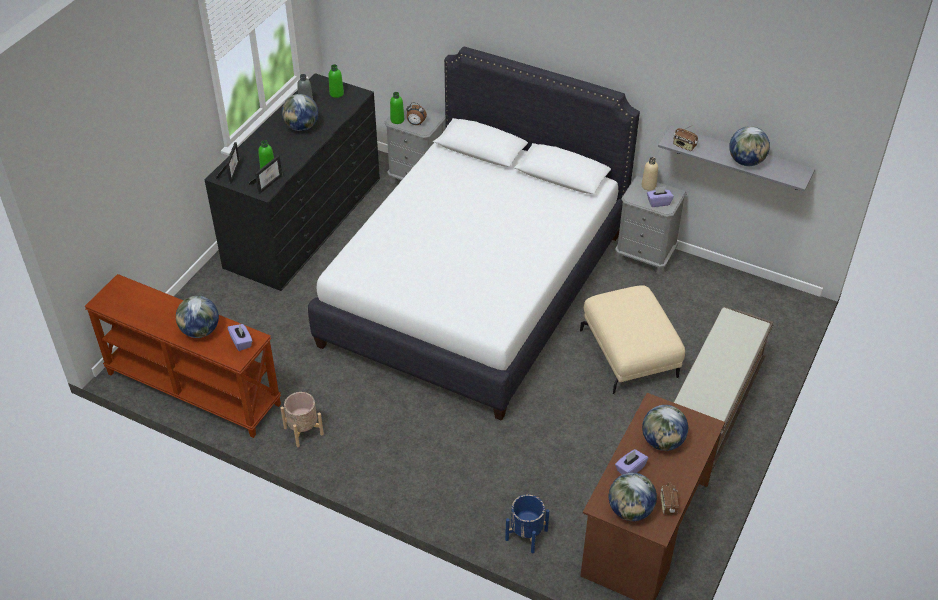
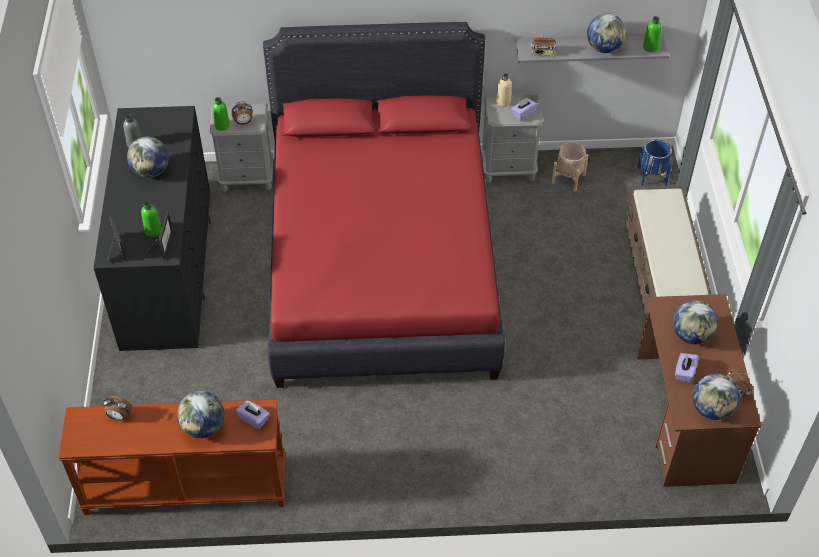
camera: 30 degrees left, 5 degrees up
(148, 296) = (119, 416): none -> alarm clock
(303, 430) = (326, 476): beige planter -> beige planter (568, 178)
(336, 93) = (158, 122): green bottle -> green bottle (650, 47)
(474, 288) = (381, 263): white bed -> red bed
(526, 535) = (593, 473): blue planter -> blue planter (652, 176)
(630, 354) = (560, 266): beige ottoman -> none

